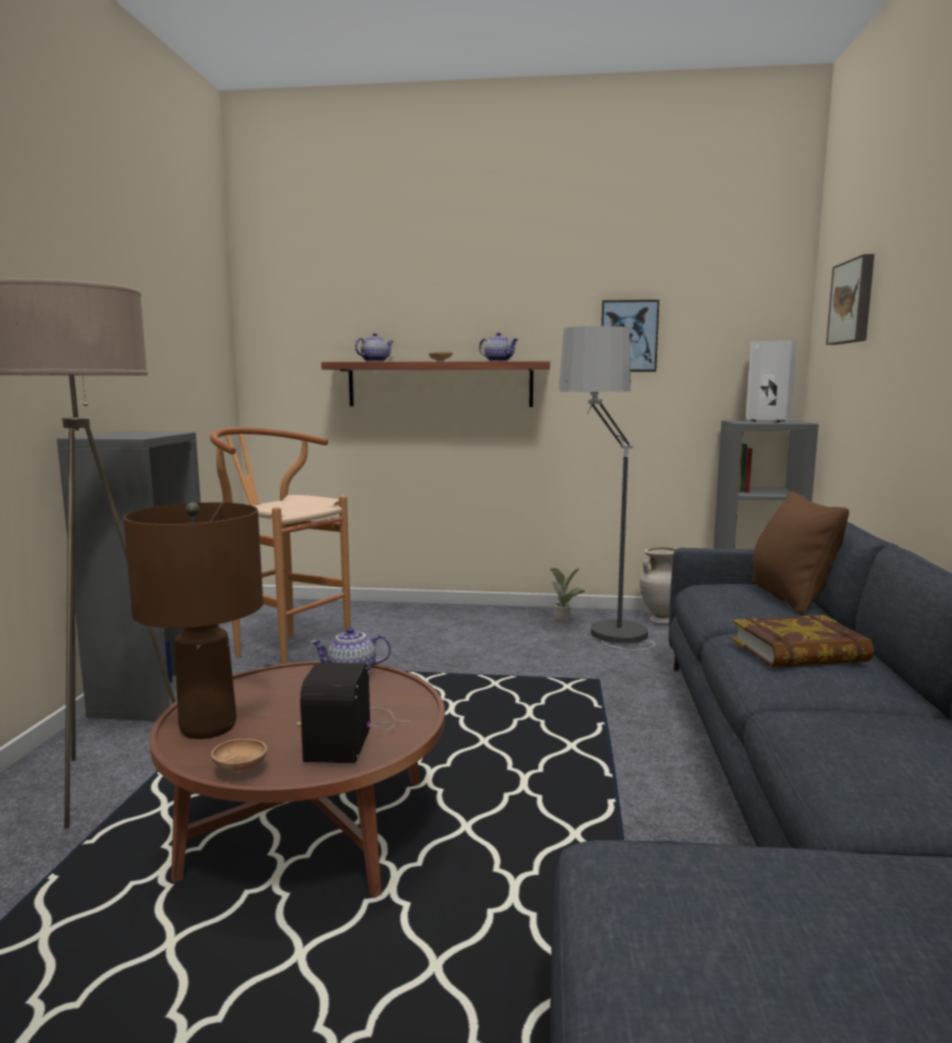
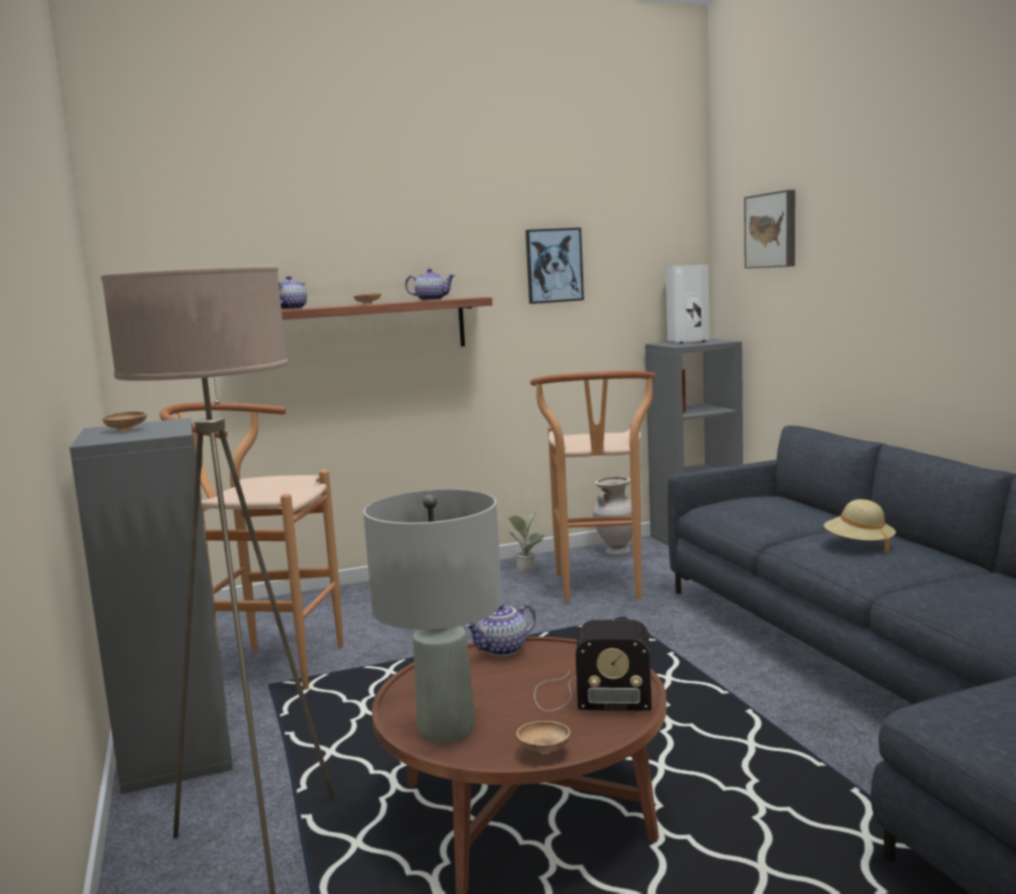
camera: 25 degrees left, 0 degrees up
(128, 434) = (126, 430): none -> brown bowl
(209, 727) = (447, 729): brown table lamp -> grey table lamp
(350, 731) = (588, 696): radio -> radio turned 60 degrees counterclockwise
(606, 651) = (601, 590): floor lamp -> brown stool
(790, 598) = (789, 504): brown pillow -> none
(799, 651) = (859, 545): book -> beige hat

